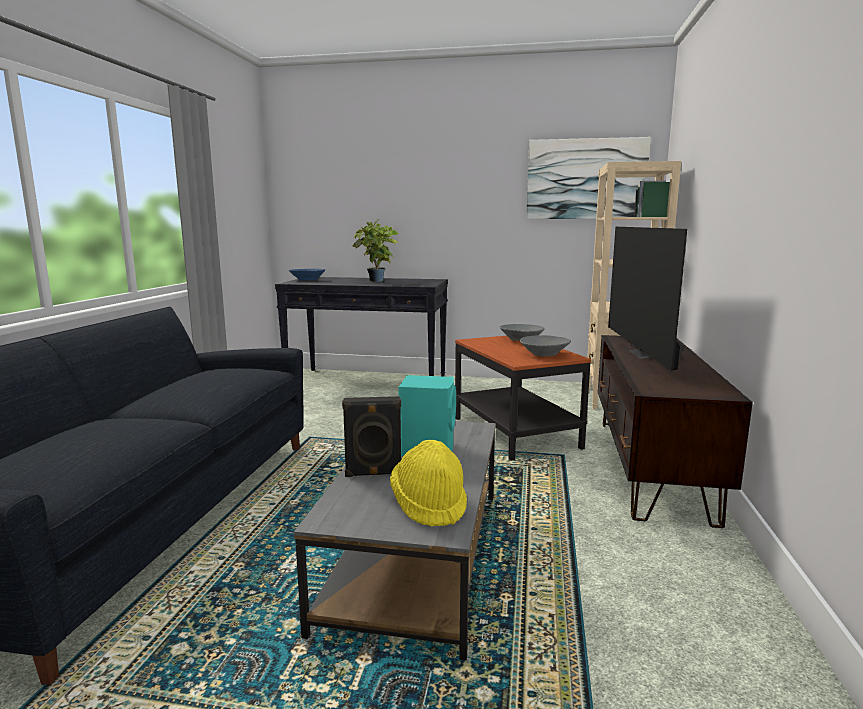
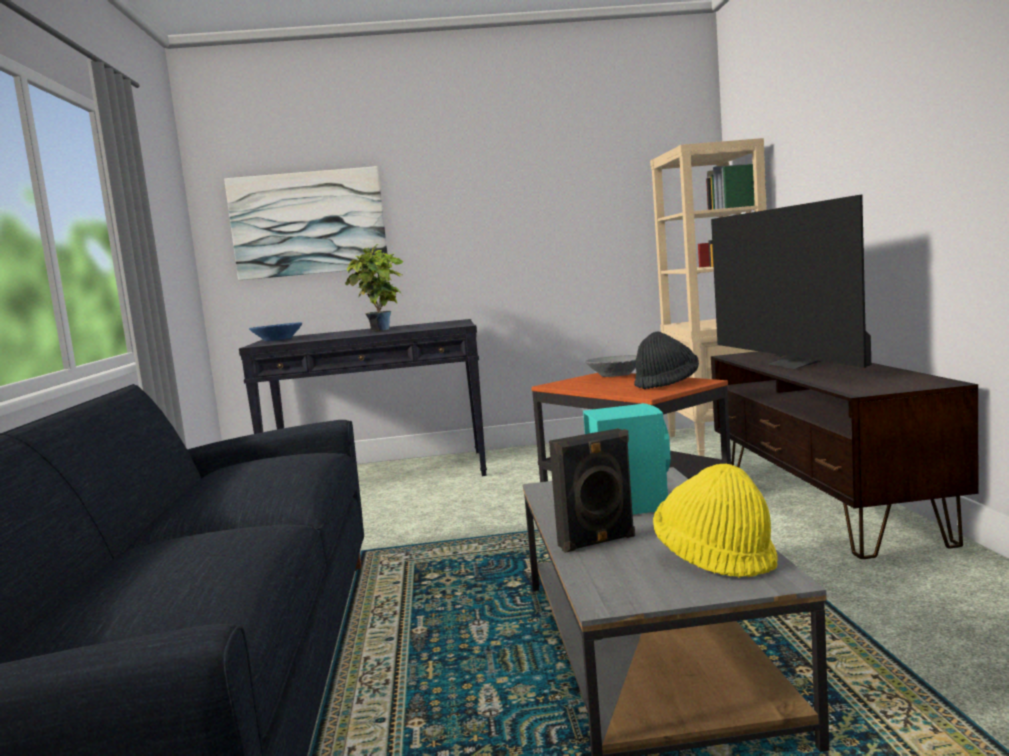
camera: 15 degrees left, 5 degrees down
(544, 354) = (667, 384): grey bowl -> black hat
(586, 179) = (631, 174): picture -> picture (308, 223)

